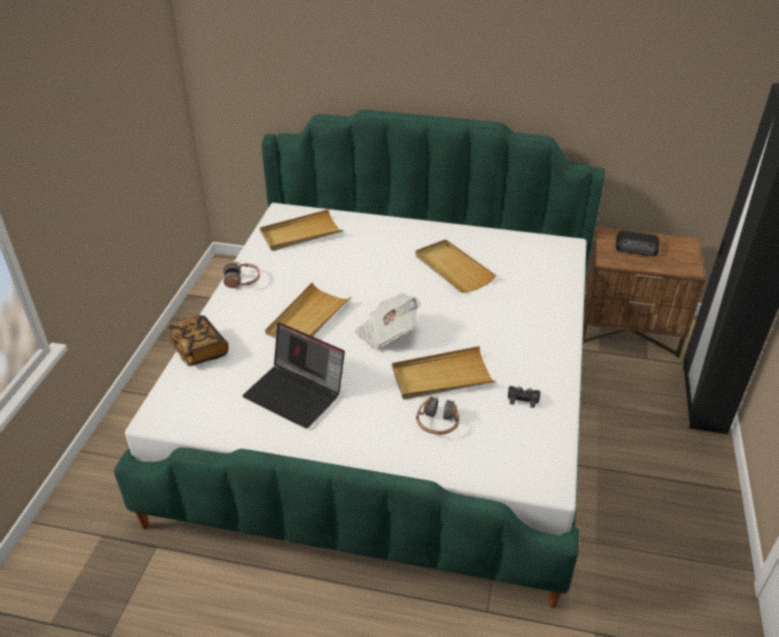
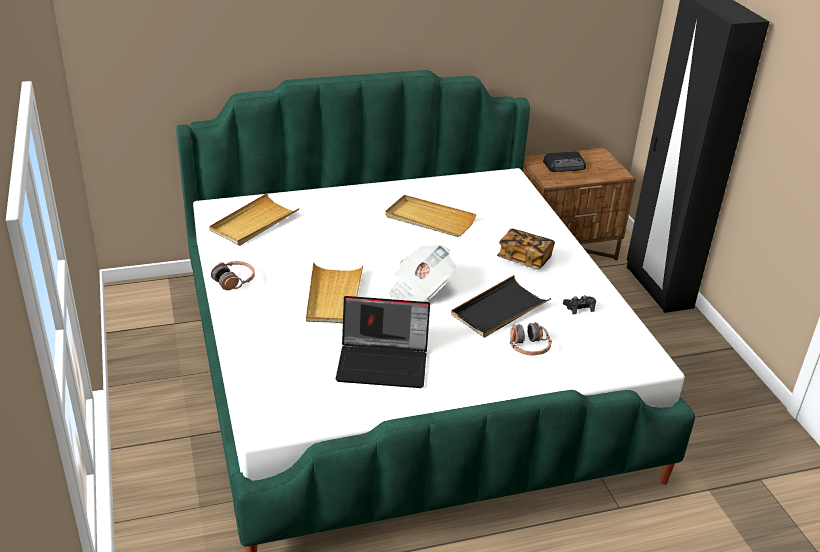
camera: 30 degrees left, 5 degrees down
(199, 350) = (251, 355): book -> book (524, 259)
(441, 376) = (499, 310): beige tray -> black tray

